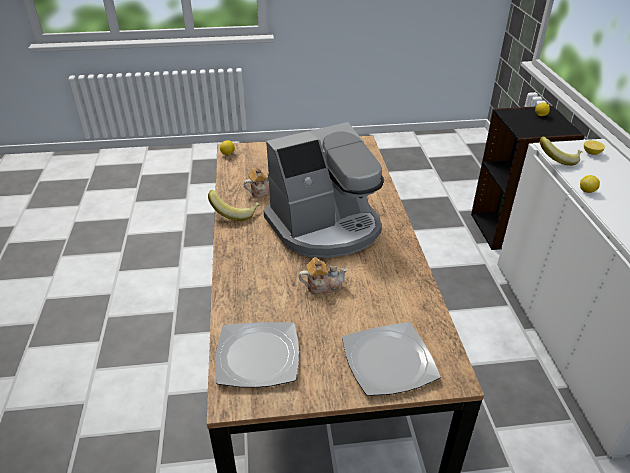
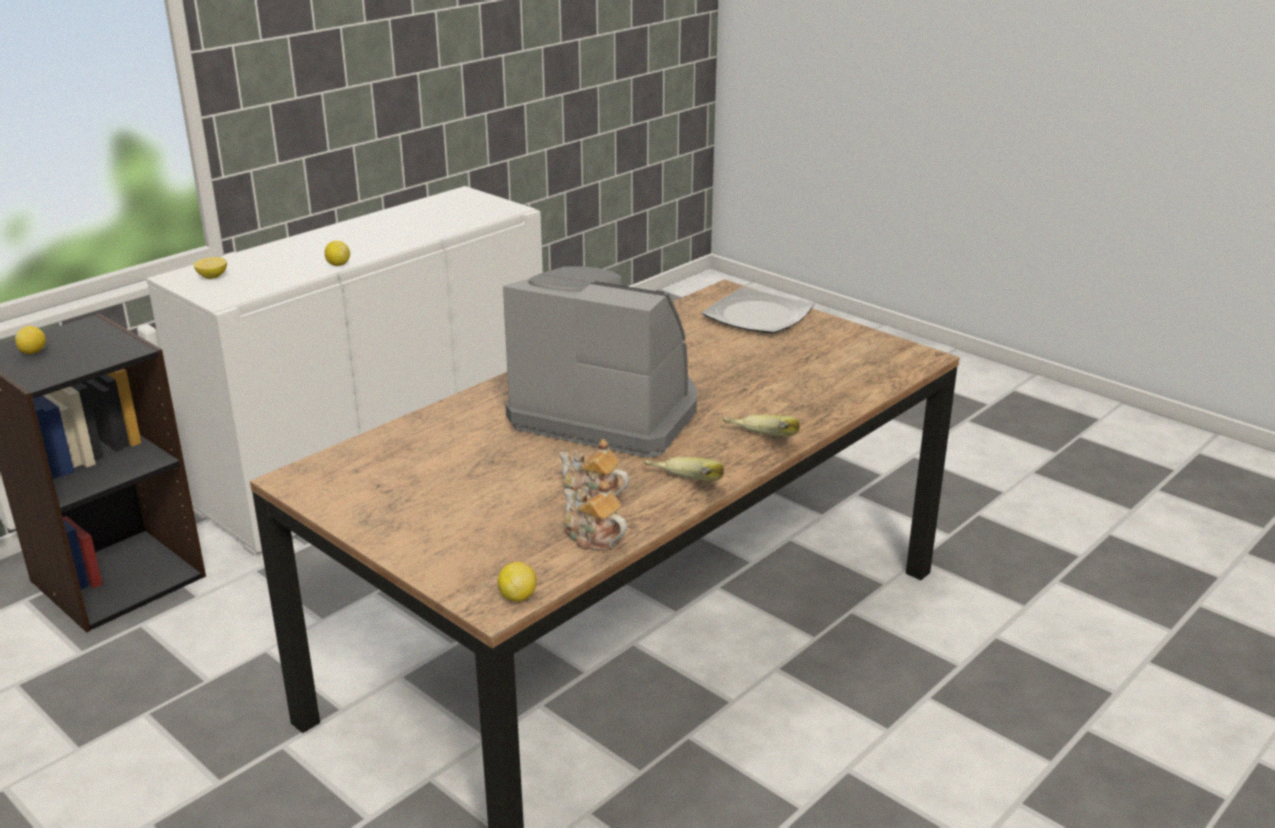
camera: 130 degrees left, 10 degrees down
(258, 357) = (863, 365): plate -> none
(323, 285) = (717, 374): teapot -> teapot (592, 537)
(558, 159) = (258, 289): banana -> banana (759, 444)

